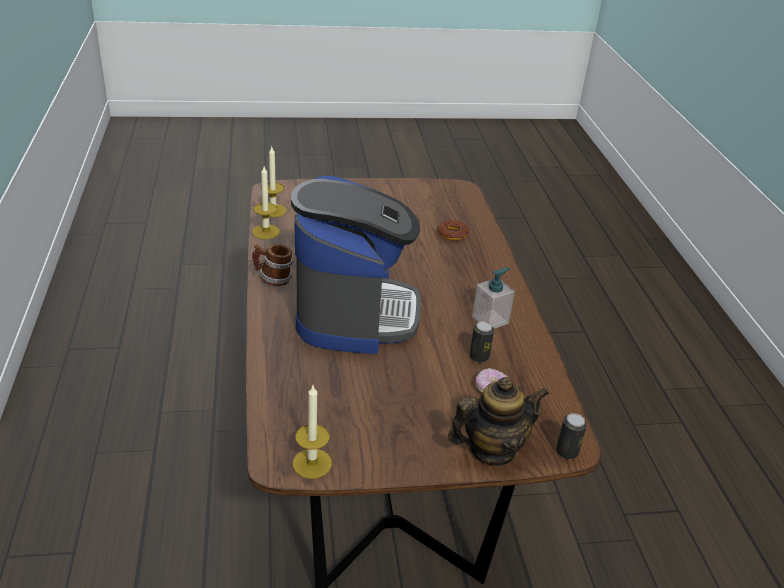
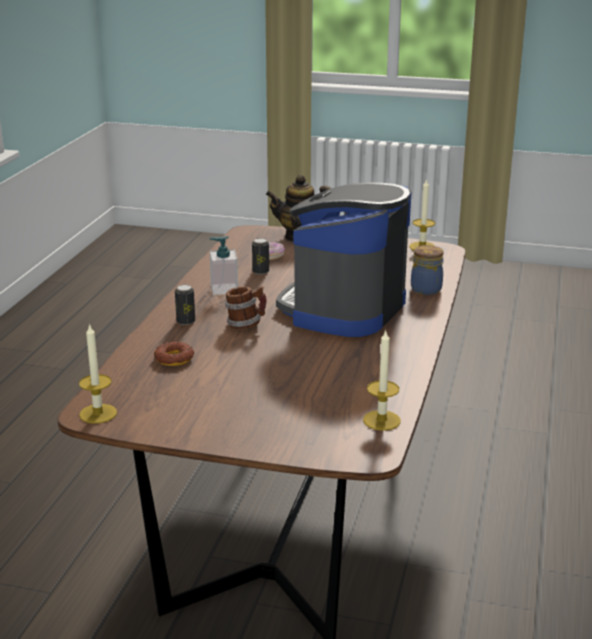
camera: 155 degrees left, 10 degrees down
(266, 232) = (401, 393): candle -> candle (98, 413)
(273, 280) = (411, 344): mug -> mug (246, 325)
(281, 364) = (426, 288): none -> jar
(567, 452) = (253, 230): can -> can (185, 321)

